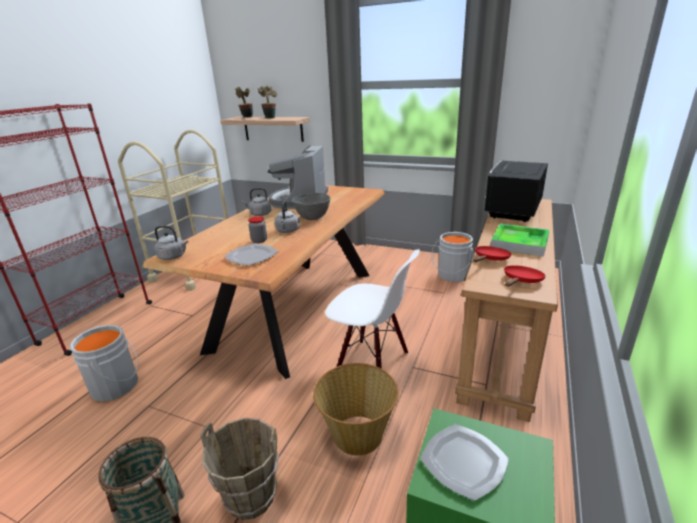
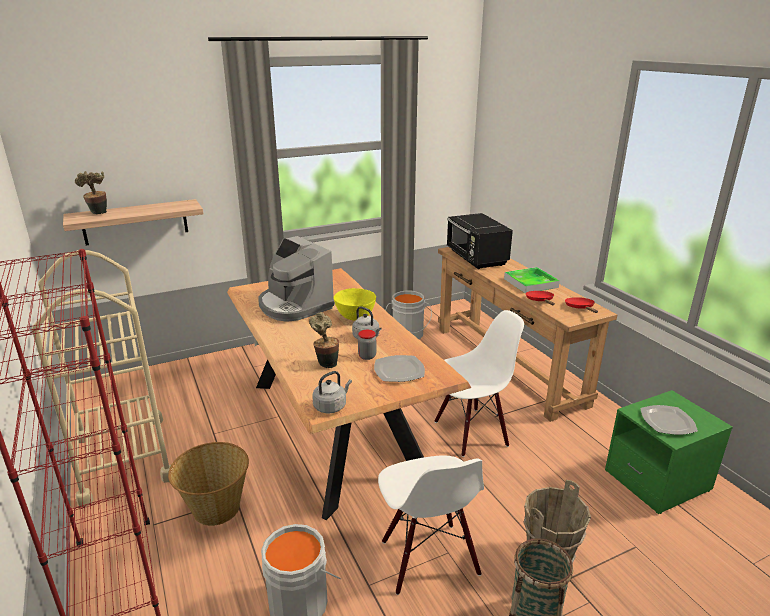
camera: 50 degrees left, 0 degrees up
(195, 420) = (428, 558): none -> white chair
(259, 214) = (292, 334): grey kettle -> none
(270, 118) = (141, 208): potted plant -> potted plant (326, 363)
(313, 218) = (355, 317): grey bowl -> yellow bowl
(357, 434) = (536, 477): basket -> basket (216, 508)

